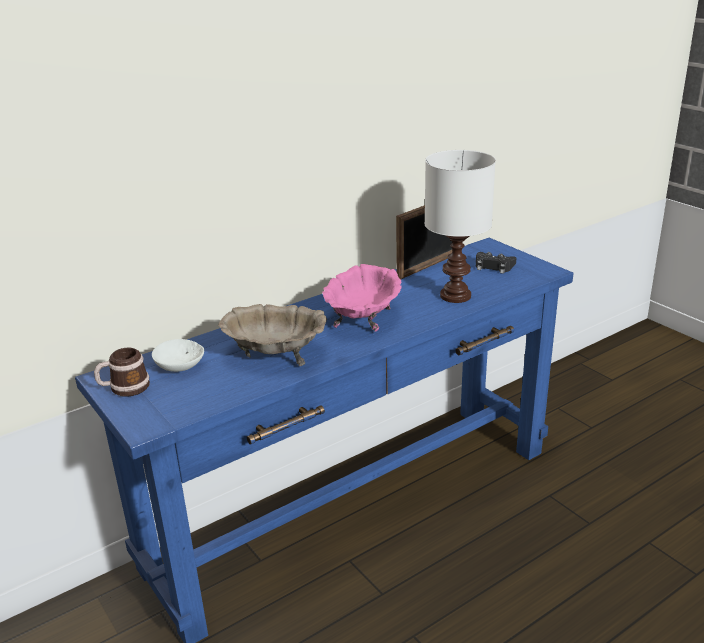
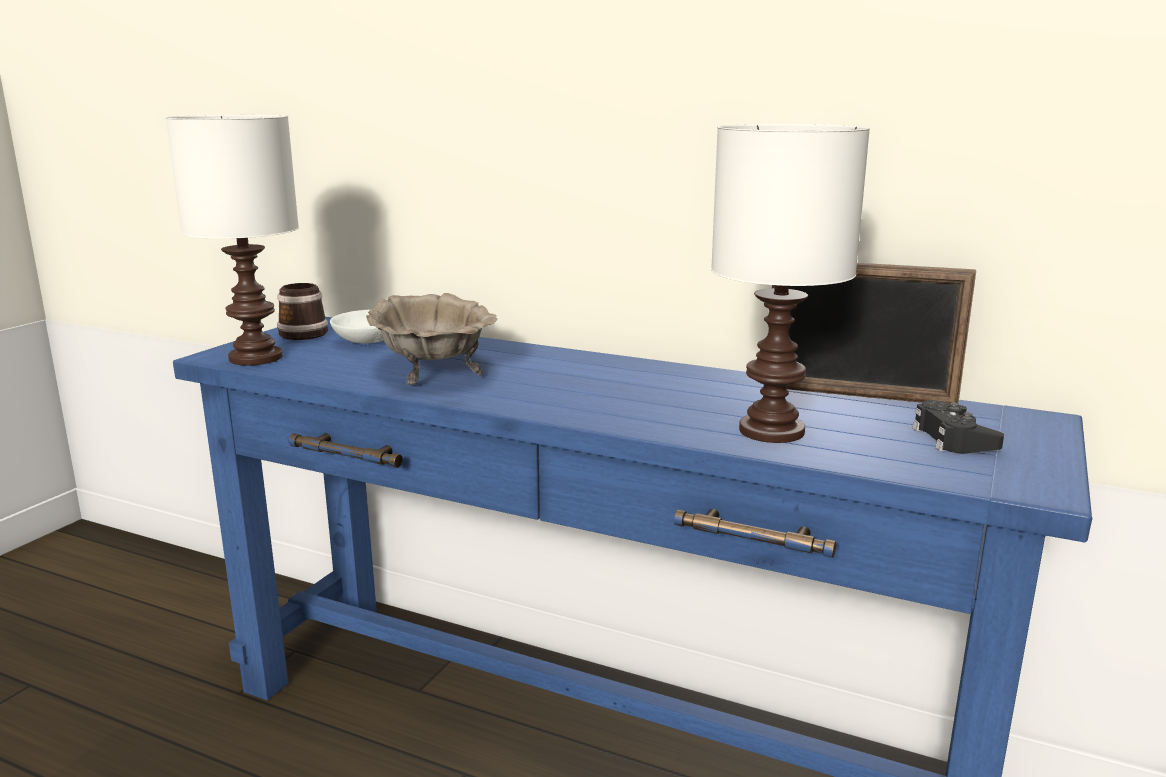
camera: 60 degrees right, 10 degrees down
(170, 411) = (256, 357): none -> white table lamp
(362, 318) = (598, 390): pink bowl -> none

